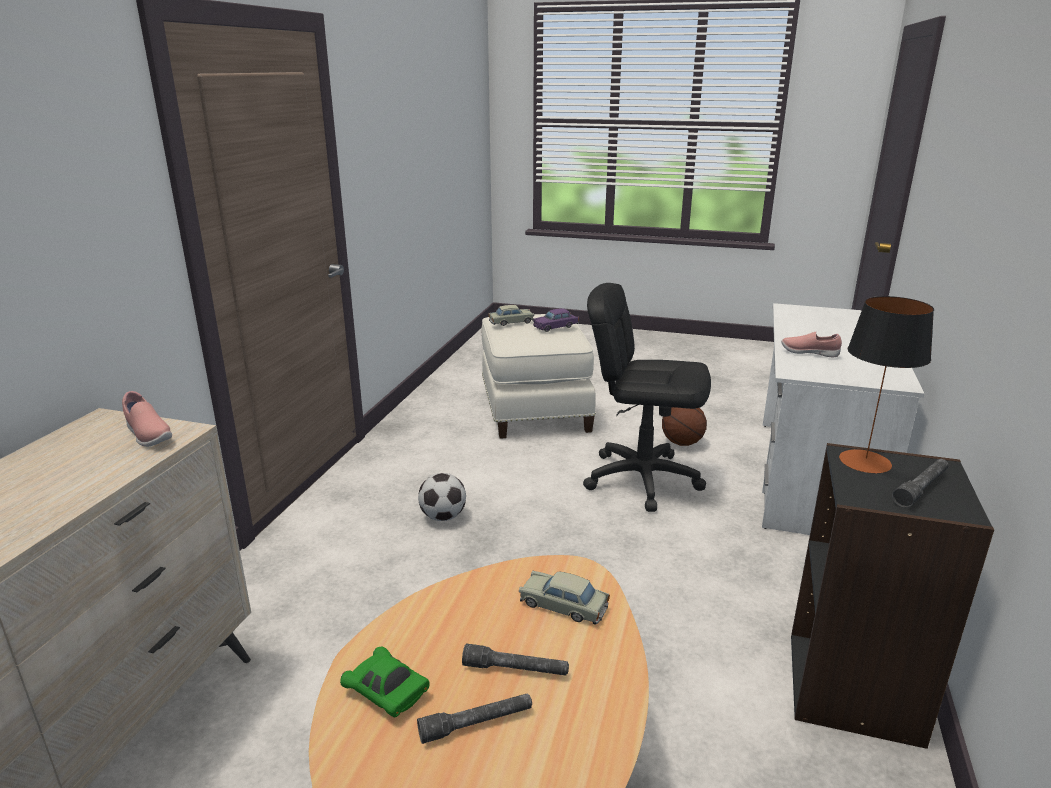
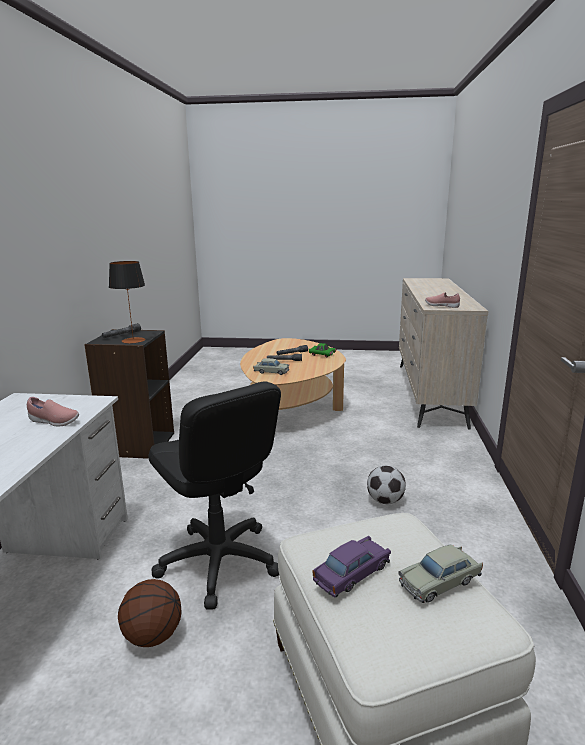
camera: 170 degrees right, 5 degrees down
(642, 479) = (218, 562): black office chair -> black office chair turned 45 degrees clockwise

